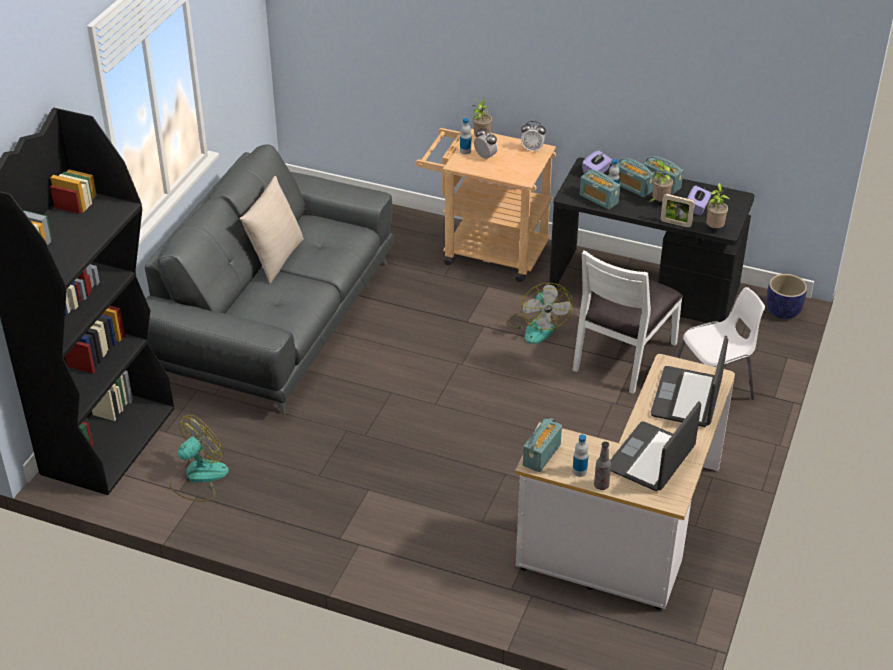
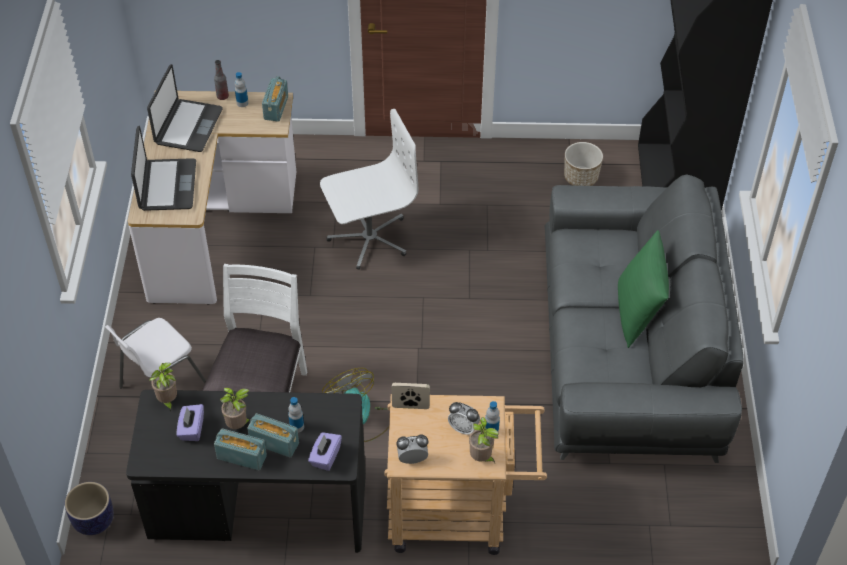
camera: 160 degrees right, 10 degrees up
(198, 477) = (581, 177): fan -> planter
(275, 258) = (637, 313): beige pillow -> green pillow
(463, 473) = (369, 238): none -> white office chair
(598, 199) = (309, 411): radio -> none
(675, 223) = (213, 396): picture frame -> picture frame (410, 406)

